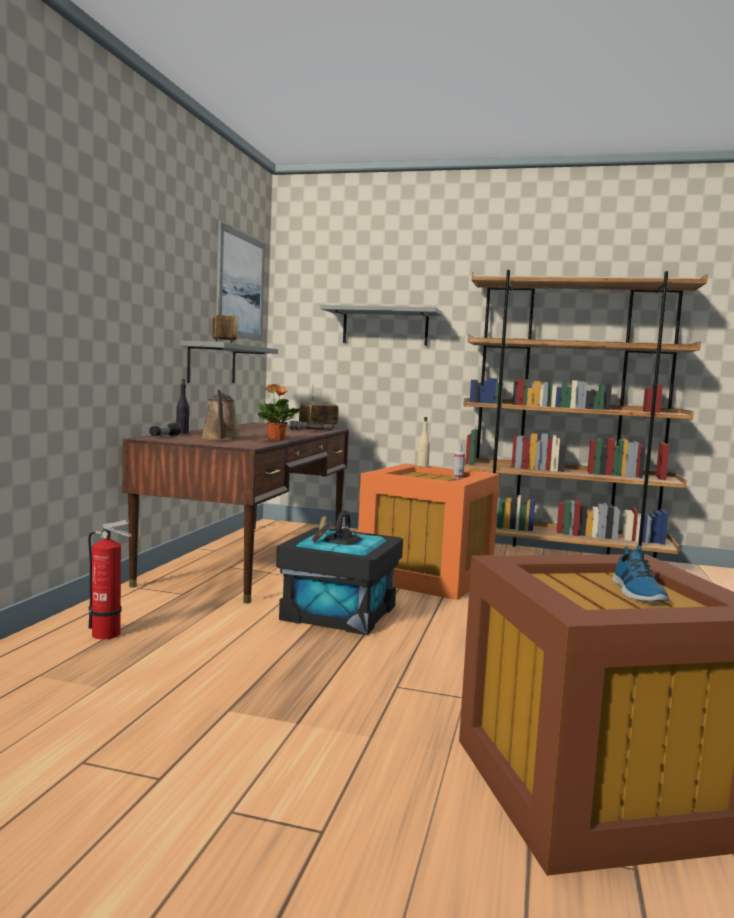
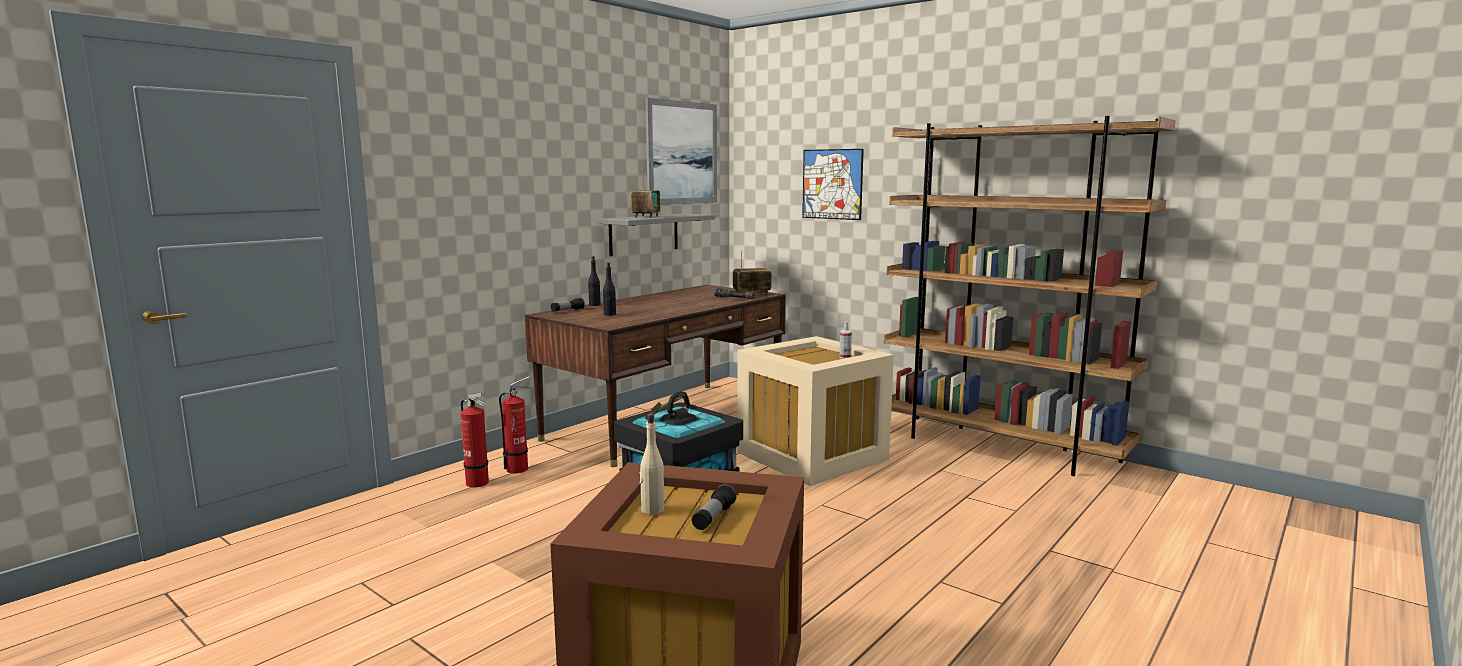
camera: 25 degrees right, 5 degrees up
(142, 615) = (520, 468): none -> fire extinguisher
(221, 439) = (609, 314): brown watering can -> black bottle
(276, 439) = (662, 314): potted plant -> none
(385, 327) = (832, 184): grey shelf -> picture
(422, 466) = (825, 341): beige bottle -> beige bottle (652, 510)
(424, 576) = (809, 456): orange storage box -> beige storage box
(636, 592) = (713, 518): shoe -> flashlight

